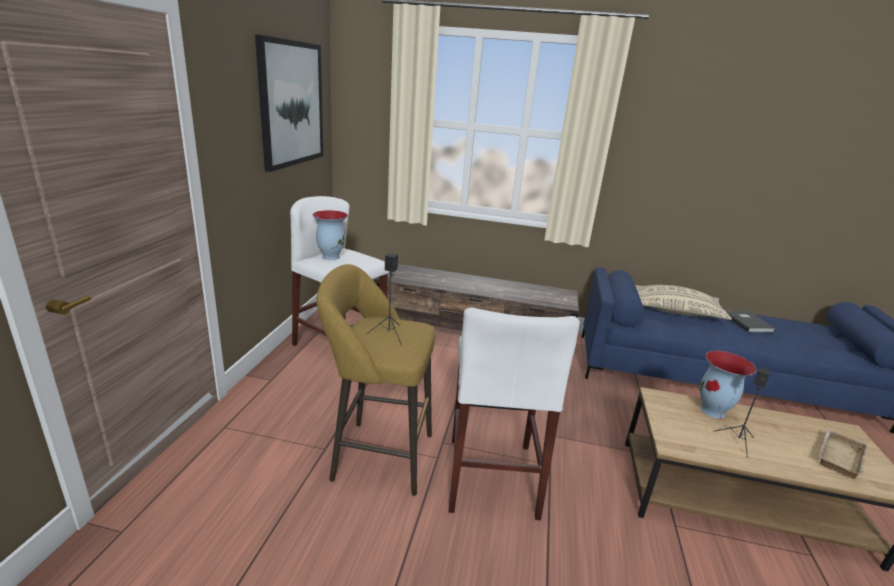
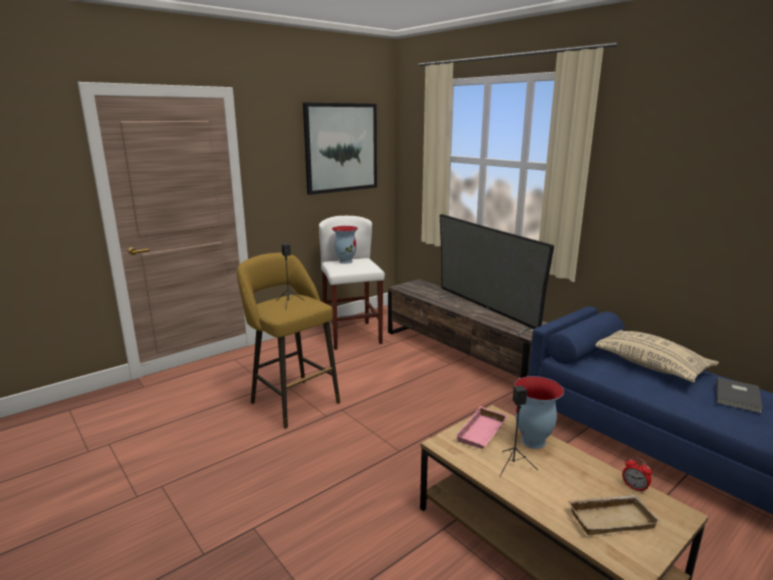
camera: 40 degrees right, 5 degrees down
(491, 476) = (346, 439): white stool -> none
(505, 289) = (485, 312): none -> television
(677, 419) = (483, 433): none -> pink tray
(808, 423) = (634, 488): none -> alarm clock

